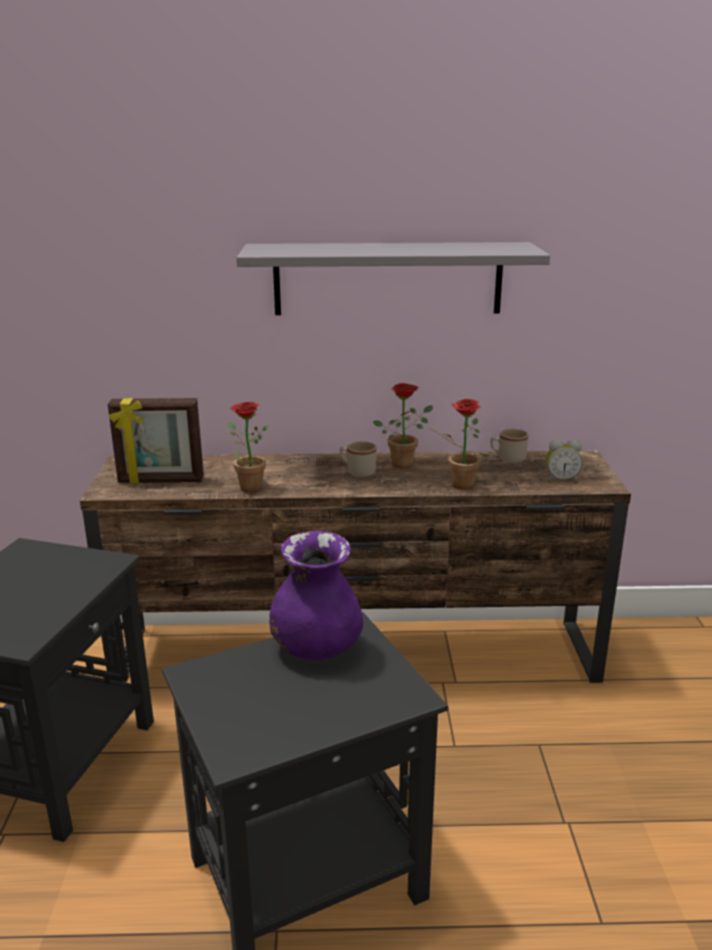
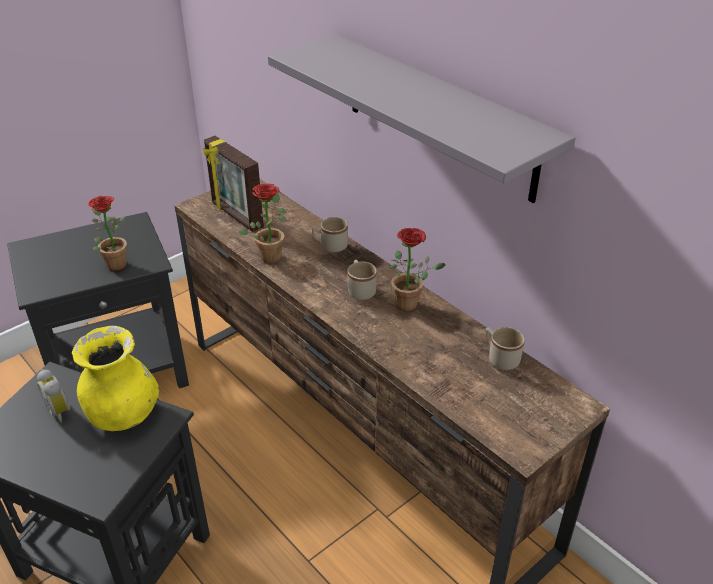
camera: 50 degrees right, 15 degrees up
(281, 463) = (330, 246): none -> beige mug
(316, 648) = (123, 415): purple vase -> yellow vase
(458, 485) = (401, 356): potted plant -> potted plant (113, 263)
(561, 480) = (495, 414): alarm clock -> alarm clock (61, 410)

